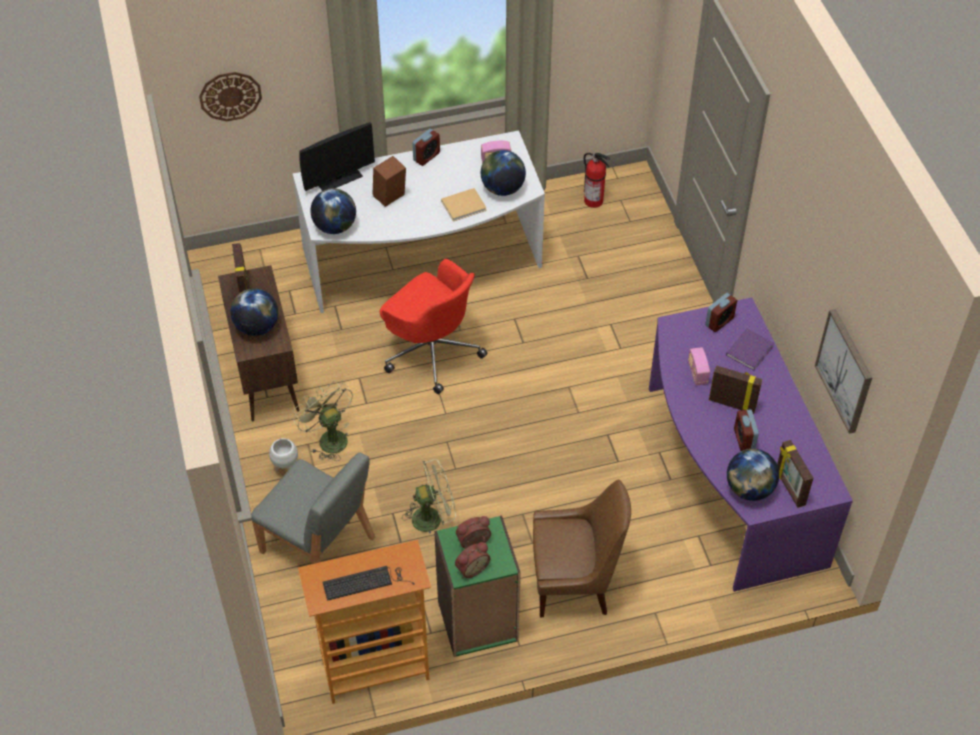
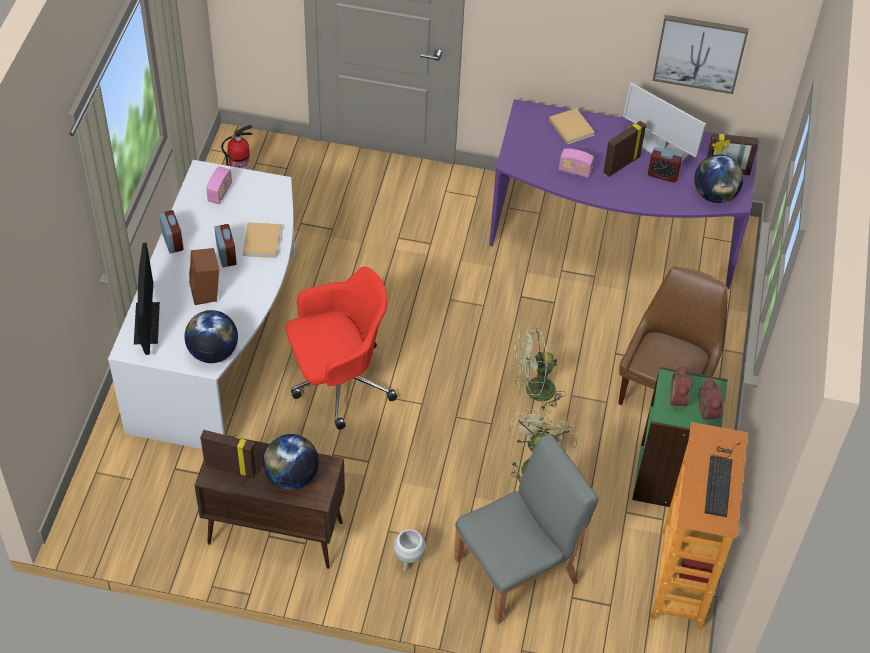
camera: 65 degrees left, 0 degrees up
(230, 96) = (37, 329): wall clock -> none
(328, 438) = (392, 510): green fan -> green fan (533, 391)
(502, 188) = (261, 203): globe -> none
(719, 322) = (527, 131): alarm clock -> alarm clock (226, 255)
(750, 349) = (570, 126): purple book -> beige book
(778, 424) = (659, 147): none -> monitor

